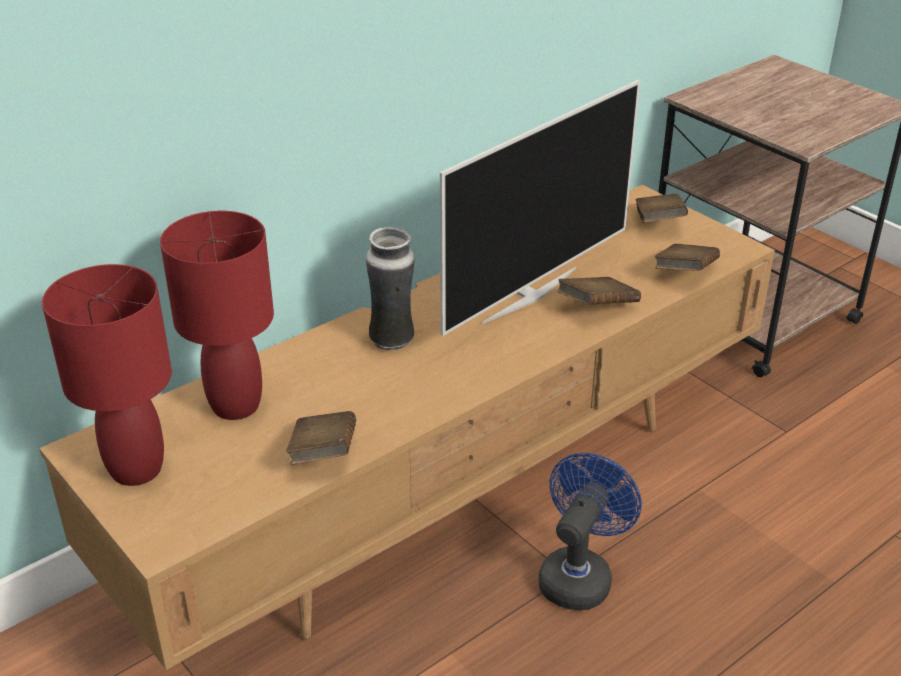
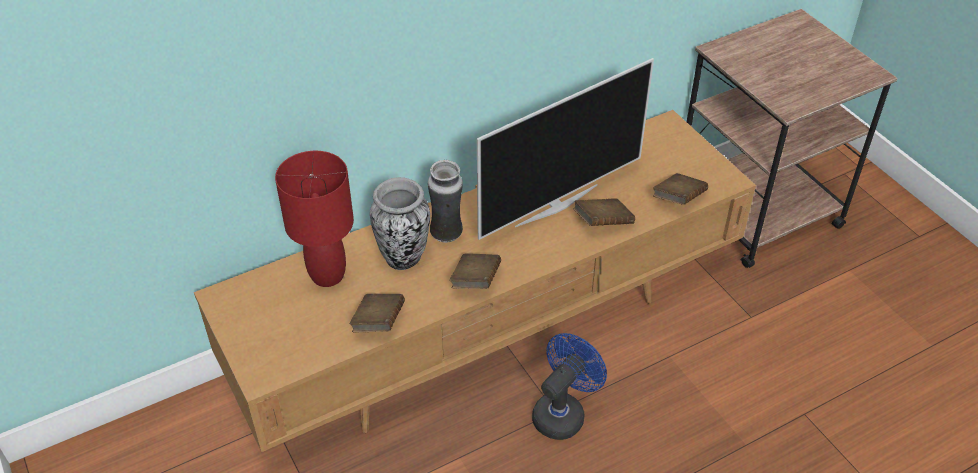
camera: 10 degrees right, 10 degrees up
(137, 469) = (254, 317): red table lamp -> none
(340, 374) = (404, 258): none -> vase
(658, 222) = (673, 149): brown book -> brown book (475, 281)

